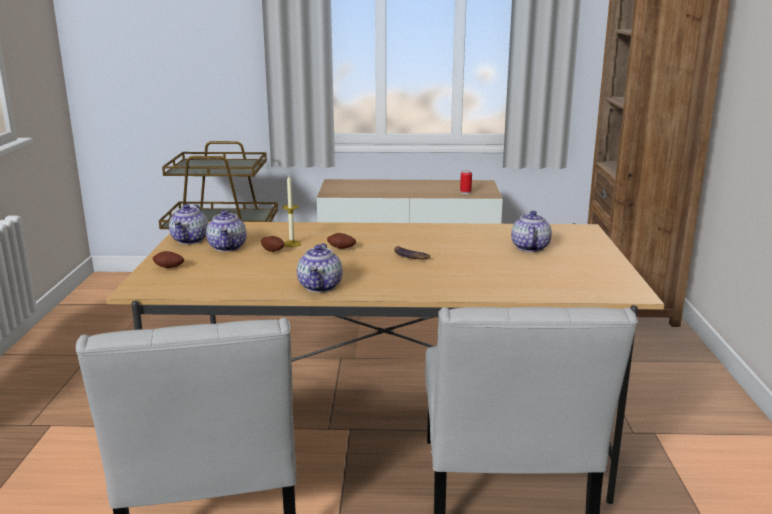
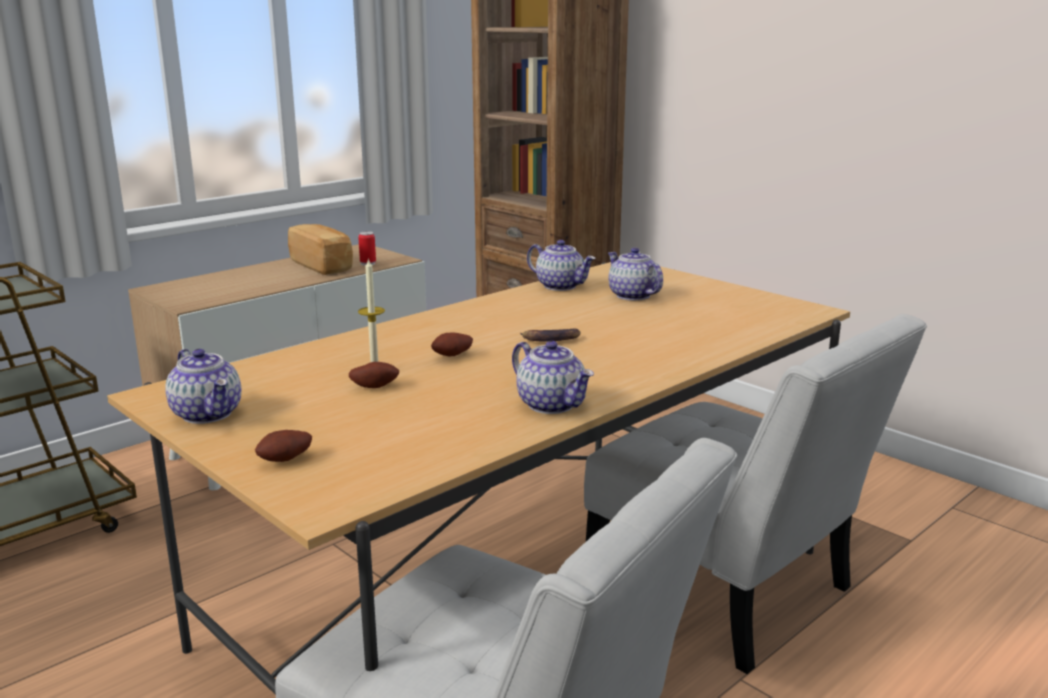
camera: 45 degrees left, 0 degrees up
(228, 247) = (297, 403): teapot -> teapot (561, 286)
(438, 188) = (322, 265): none -> bread

